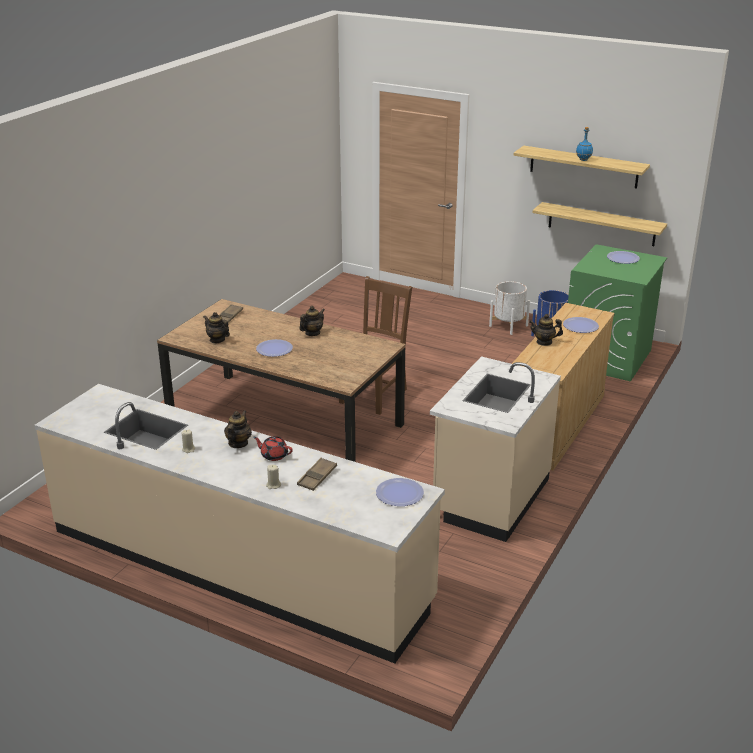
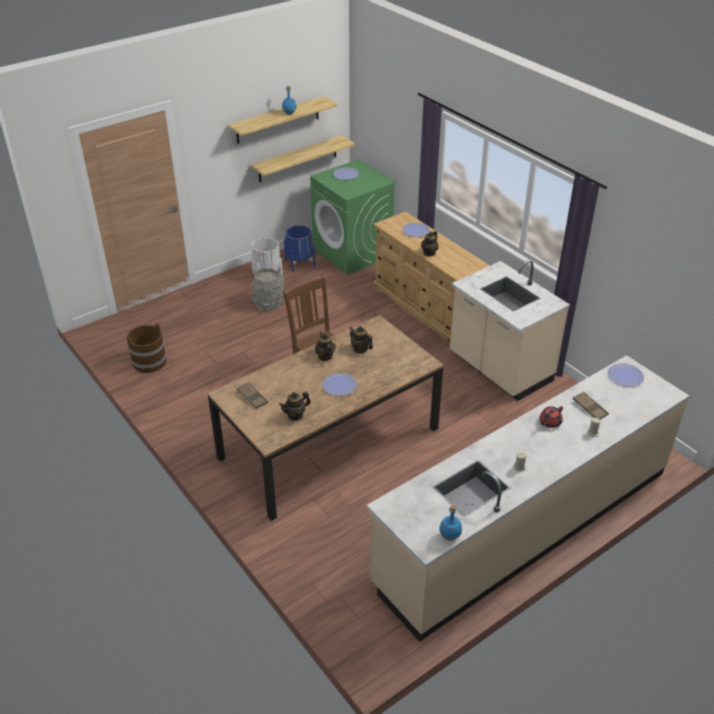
camera: 65 degrees left, 10 degrees up
(73, 429) = (449, 536): none -> blue bottle
(238, 443) = (523, 437): teapot -> teapot (360, 349)
(326, 312) = (149, 362): none -> brown bucket
(464, 339) = (269, 304): none -> grey bucket

